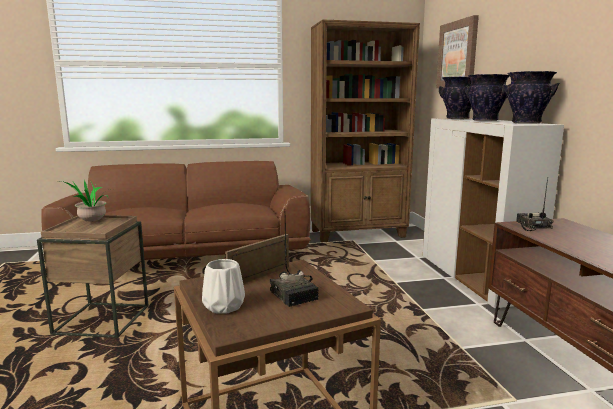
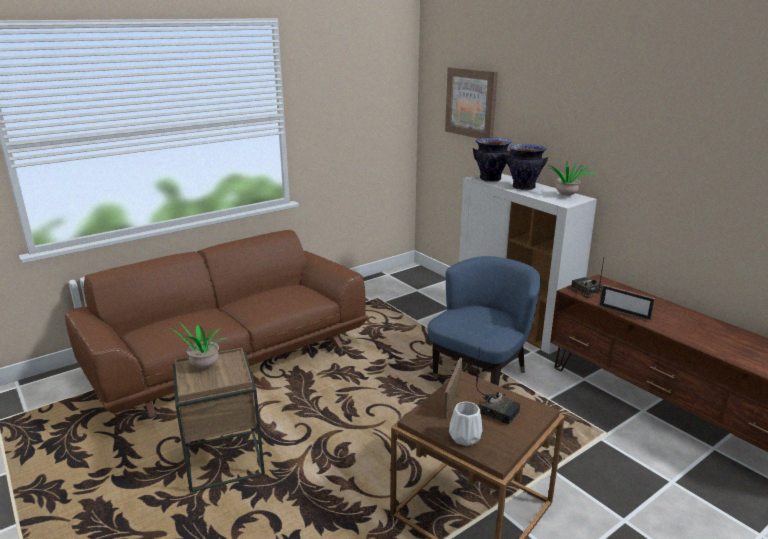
camera: 25 degrees left, 10 degrees up
(358, 234) = (375, 287): brown bookcase -> none
(401, 310) = (481, 374): none -> blue armchair
(526, 123) = (566, 196): vase -> potted plant
(567, 247) = (624, 312): none -> picture frame

